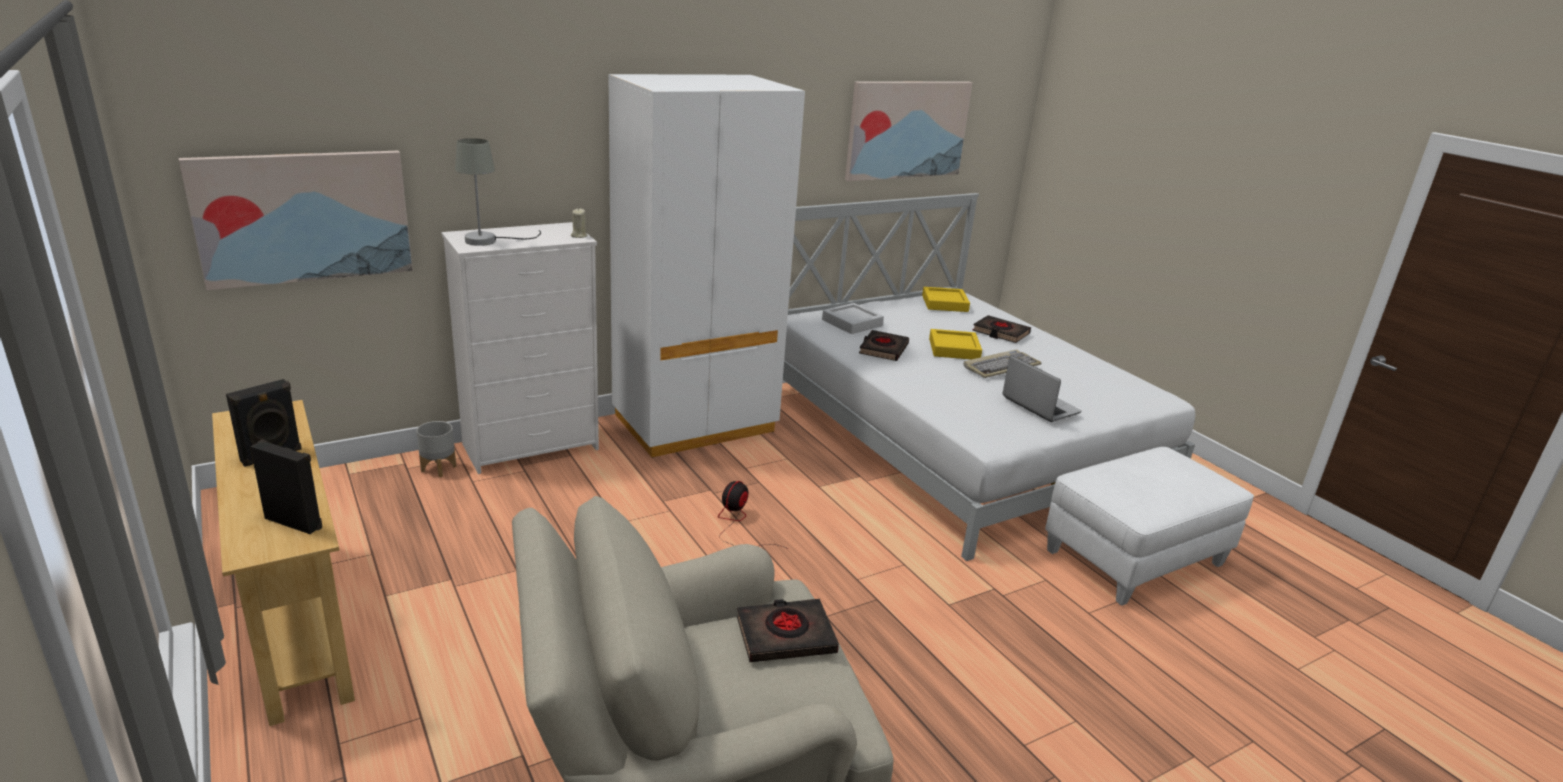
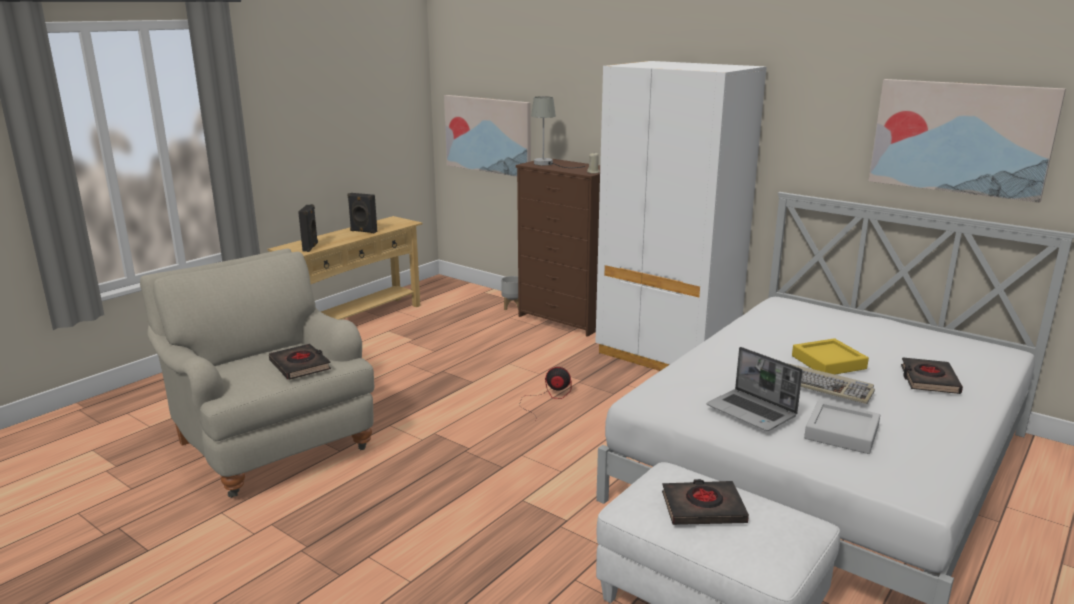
camera: 70 degrees right, 5 degrees down
(532, 447) = (565, 320): white dresser -> brown dresser
(852, 323) = (808, 317): grey tray -> grey tray (841, 433)
(883, 349) = (770, 336): black book -> black book (703, 508)
(944, 303) = (954, 346): yellow tray -> none
(1039, 405) = (752, 412): laptop -> laptop turned 105 degrees clockwise

